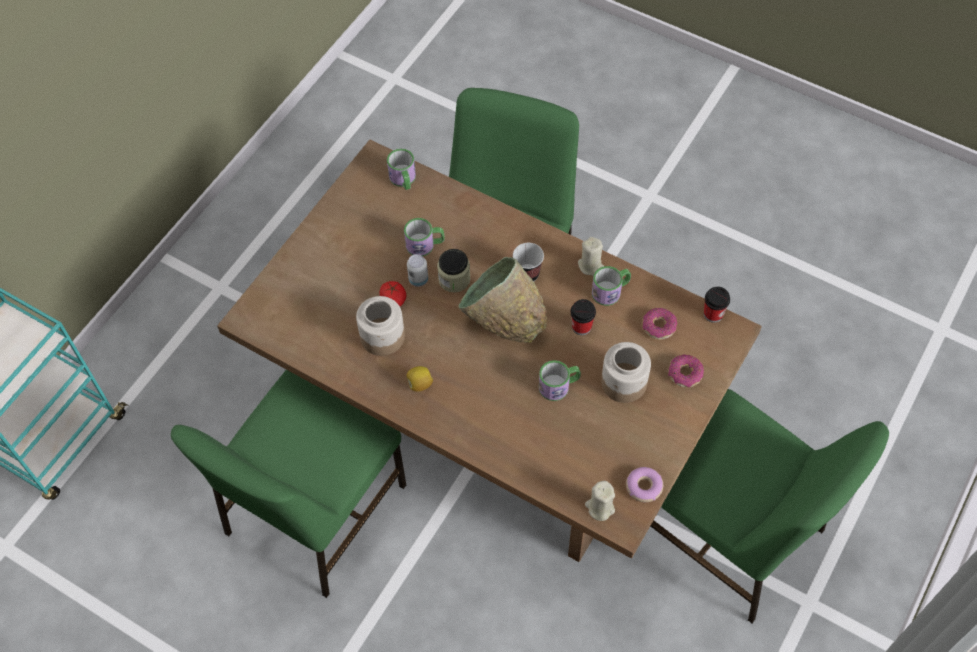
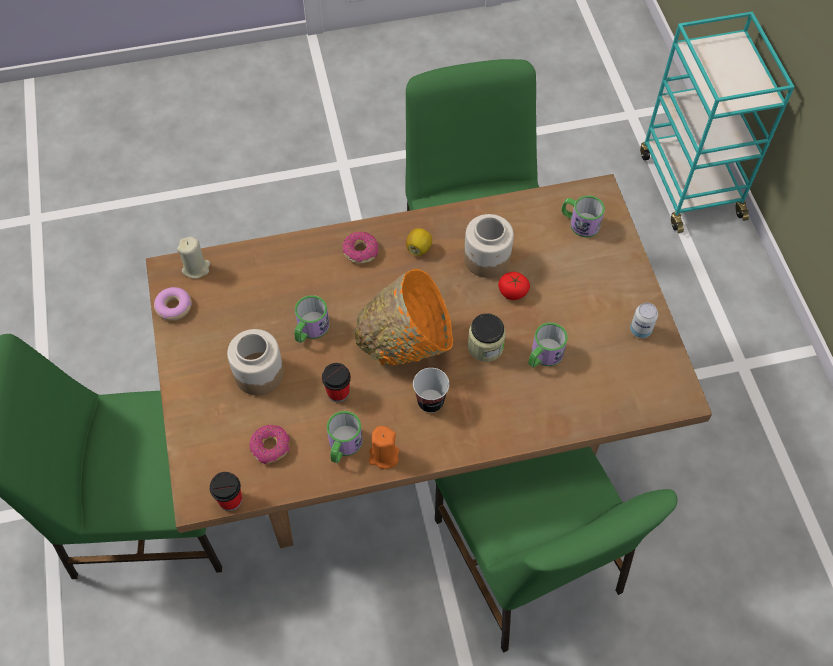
camera: 135 degrees right, 0 degrees up
(403, 180) = (633, 399): mug -> mug (579, 223)
(418, 279) = (513, 323): can -> can (640, 330)
(503, 322) = (407, 344): green bowl -> orange bowl
(591, 266) = (383, 456): beige candle -> orange candle
(685, 374) = (212, 422): donut -> donut (360, 251)

